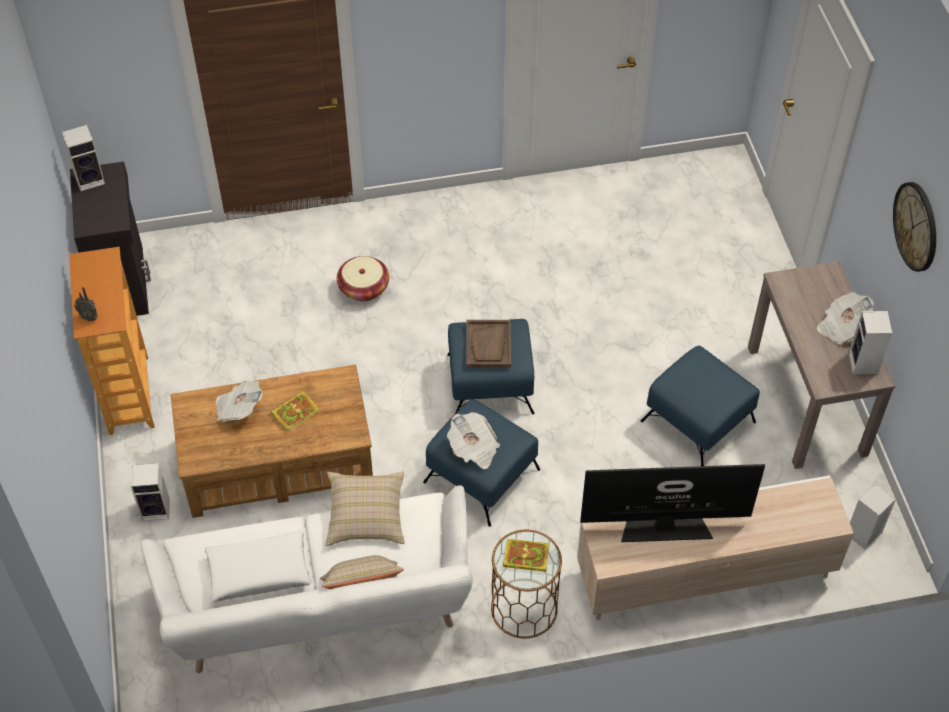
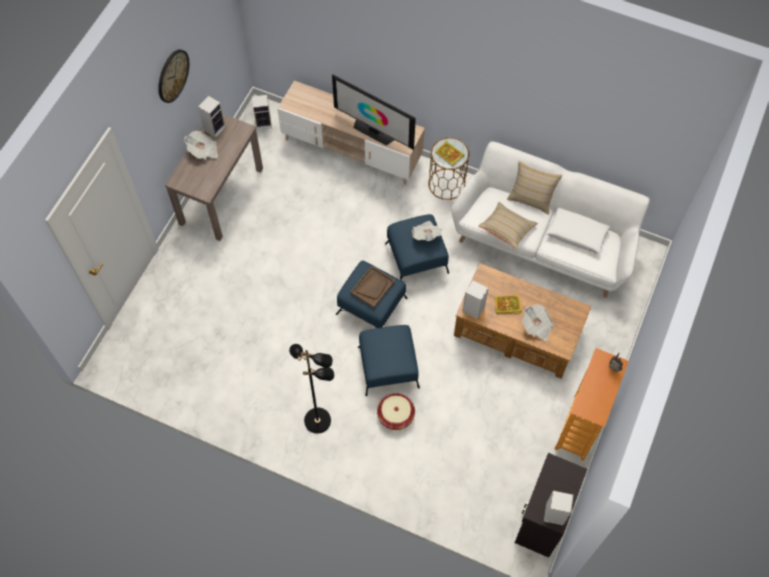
camera: 145 degrees left, 10 degrees up
(157, 508) = (598, 344): speaker -> speaker (472, 309)
(448, 237) = (318, 420): none -> black floor lamp
(698, 422) = (285, 218): blue ottoman -> blue ottoman (388, 366)

